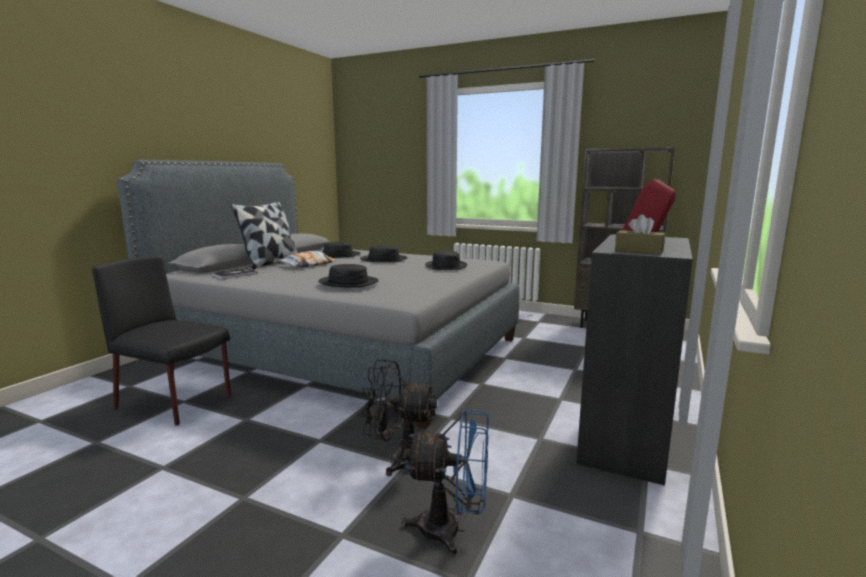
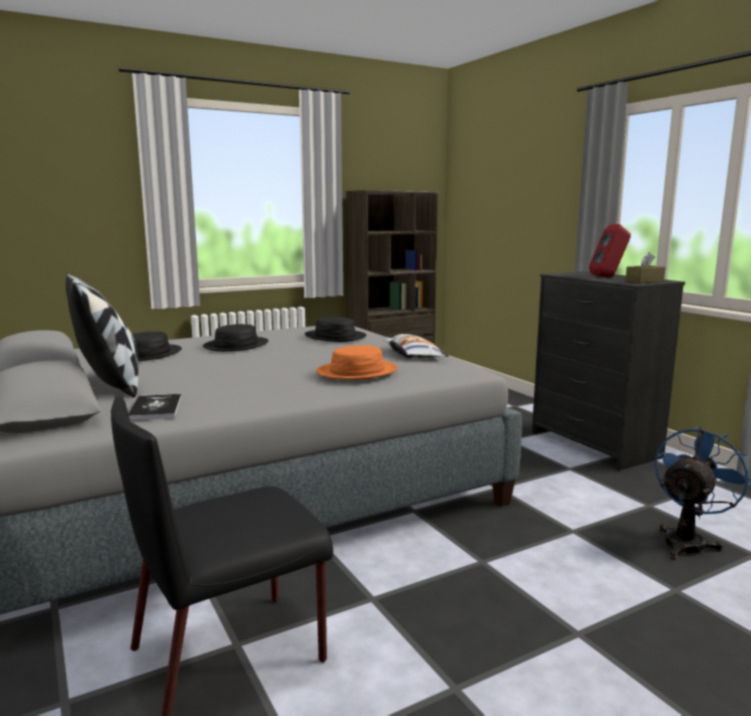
camera: 55 degrees left, 0 degrees up
(308, 265) = (180, 372): pillow -> pillow (413, 354)
(348, 282) = (357, 372): black hat -> orange hat
(399, 460) = (561, 532): black fan -> none

